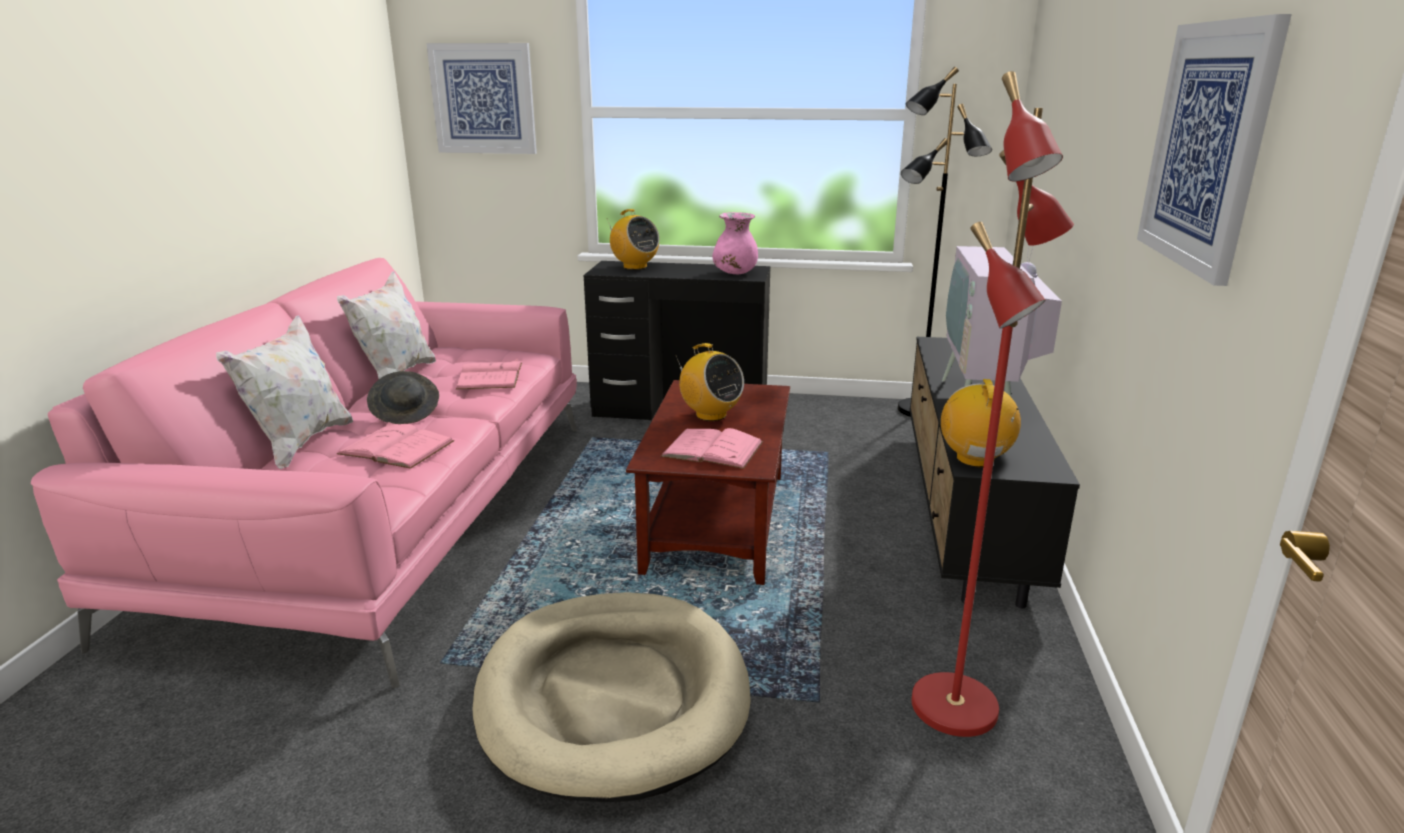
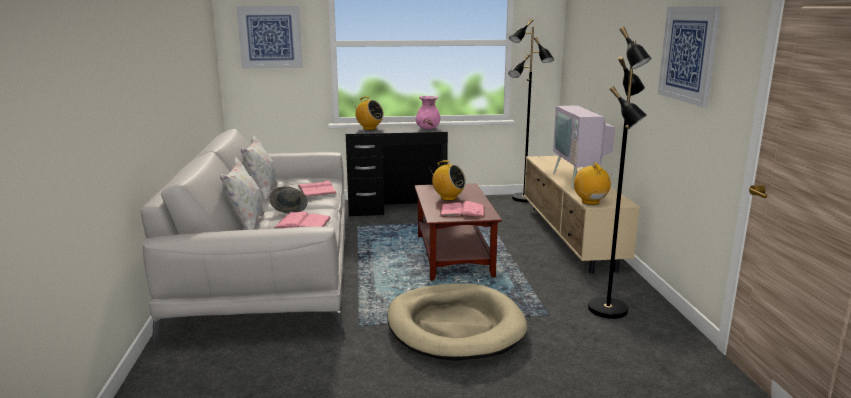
camera: 15 degrees left, 5 degrees down
(390, 513) = (271, 270): pink sofa -> grey sofa
(957, 708) = (609, 309): red floor lamp -> black floor lamp
(964, 506) = (569, 236): black tv stand -> beige tv stand

